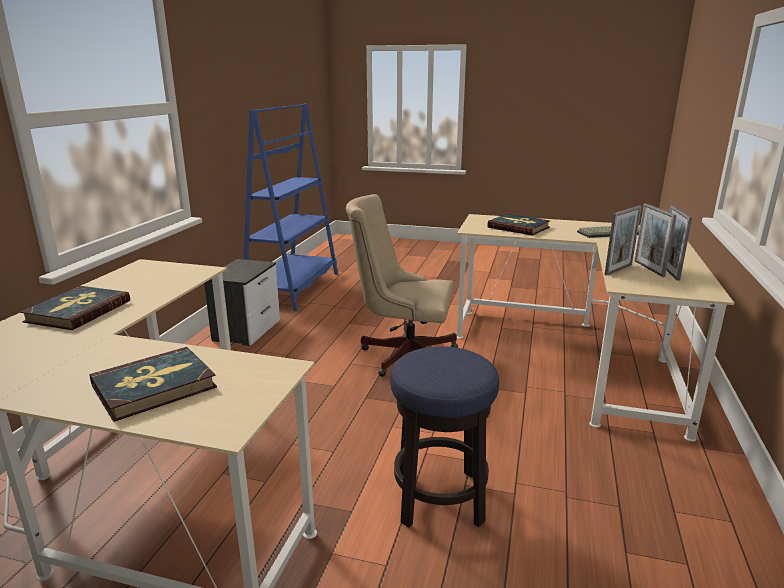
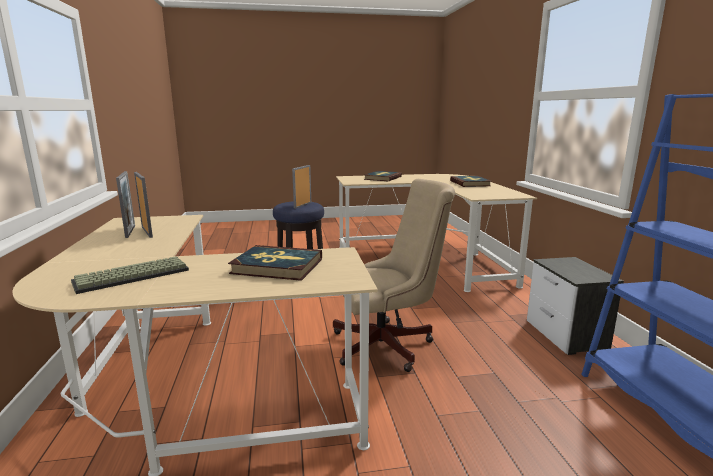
camera: 155 degrees right, 5 degrees down
(618, 269) = (178, 228): picture frame -> picture frame (302, 205)

